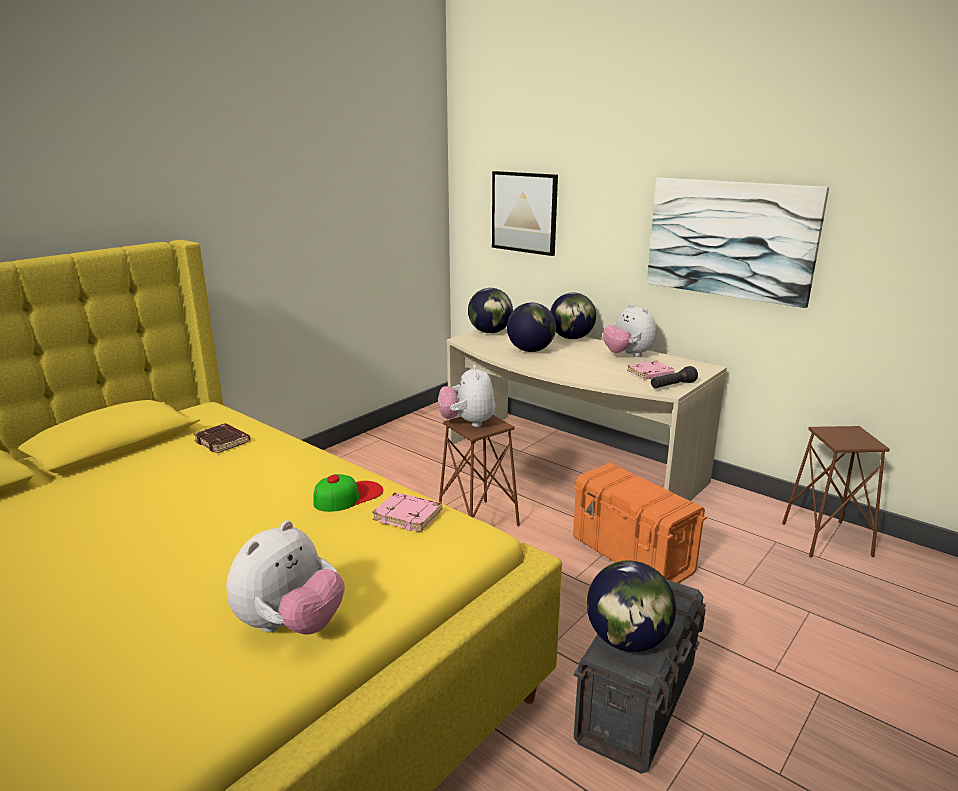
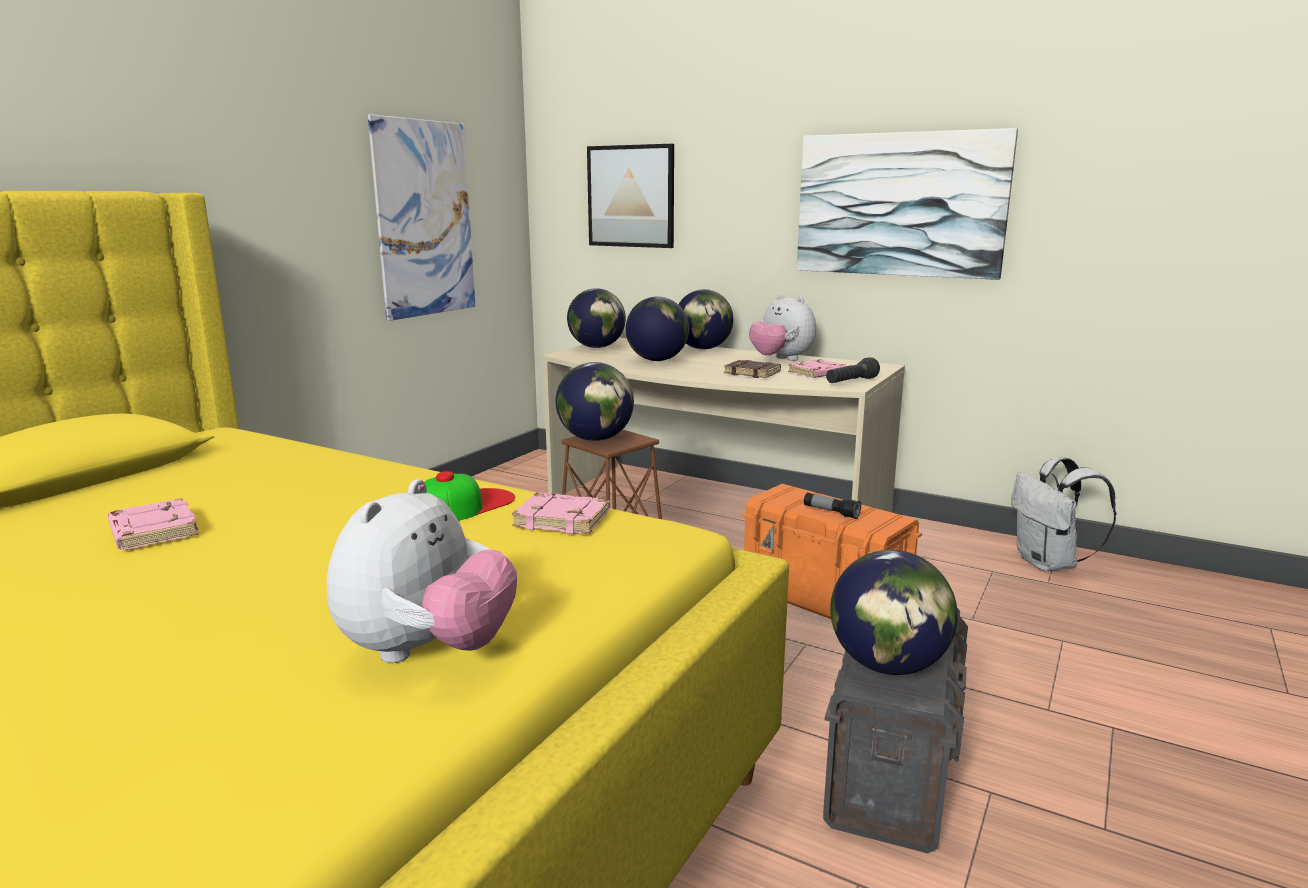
camera: 10 degrees left, 5 degrees down
(150, 502) = (152, 531): none -> pink book
(223, 442) = (254, 462): brown book -> brown book (753, 373)
(365, 233) = (425, 219): none -> picture
(467, 423) = (595, 439): plush toy -> globe
(637, 494) = (831, 512): none -> flashlight
(826, 539) = (1049, 564): brown stool -> white backpack

